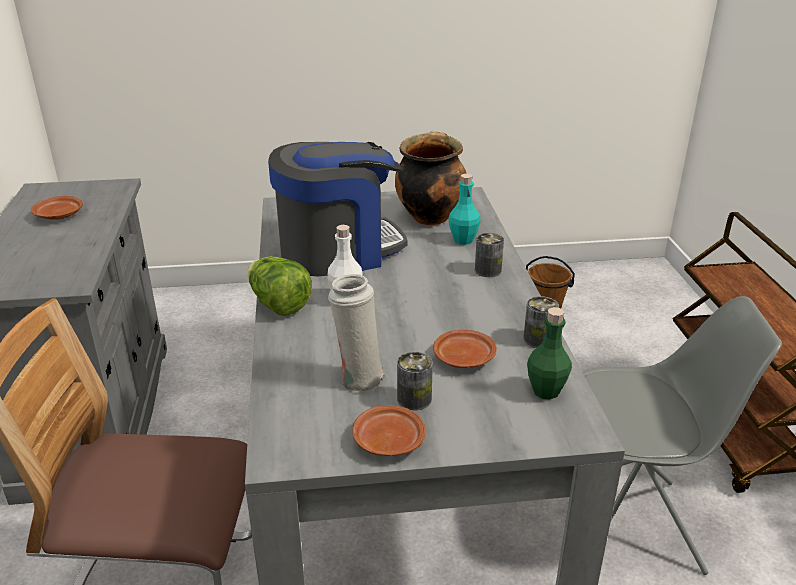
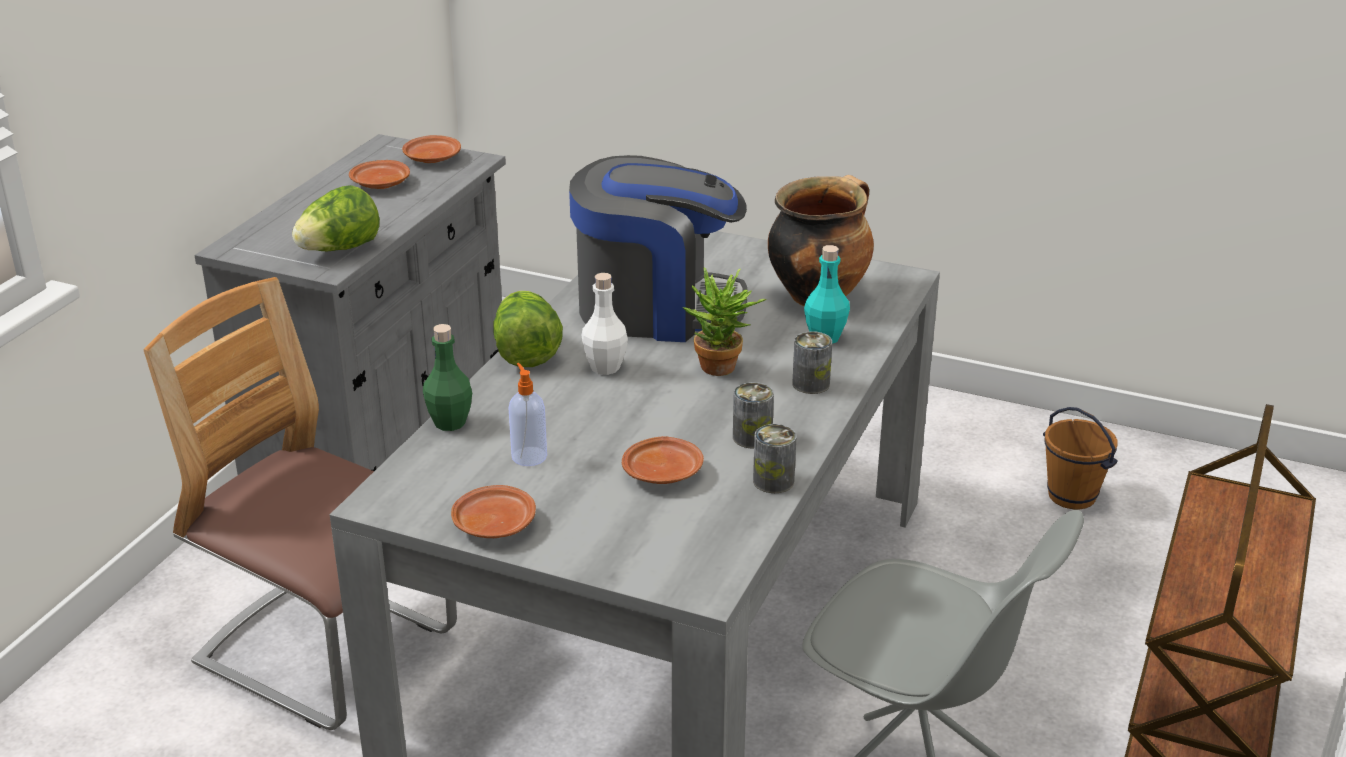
camera: 30 degrees right, 0 degrees up
(68, 268) = (339, 249): none -> lettuce
(85, 190) = (432, 158): none -> brown plate
(358, 378) = (528, 456): white vase -> soap dispenser
(414, 399) = (563, 495): can -> can (752, 437)
(424, 278) = (721, 370): none -> potted plant
(546, 391) = (712, 536): green bottle -> green bottle (450, 423)

